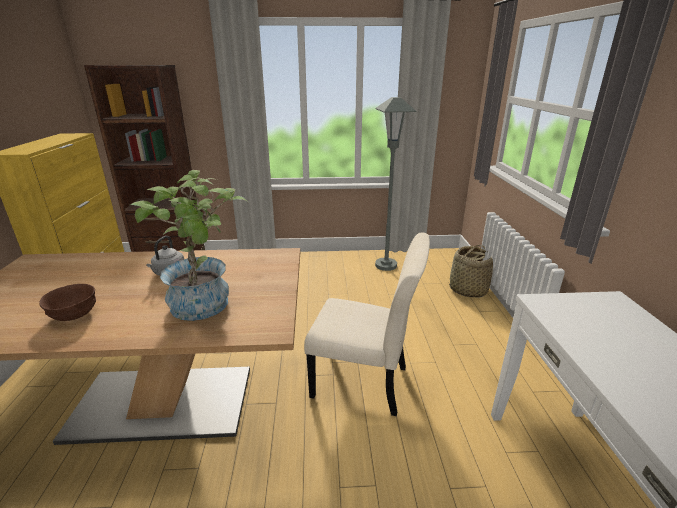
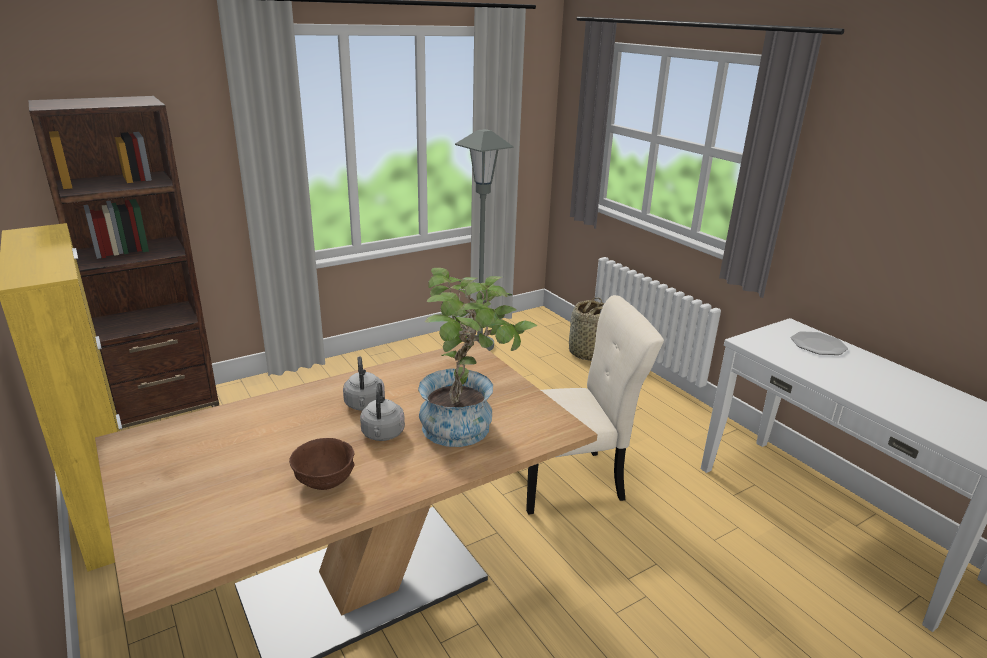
camera: 30 degrees left, 0 degrees up
(149, 295) = (382, 434): none -> grey kettle
(628, 325) = (818, 345): none -> plate

